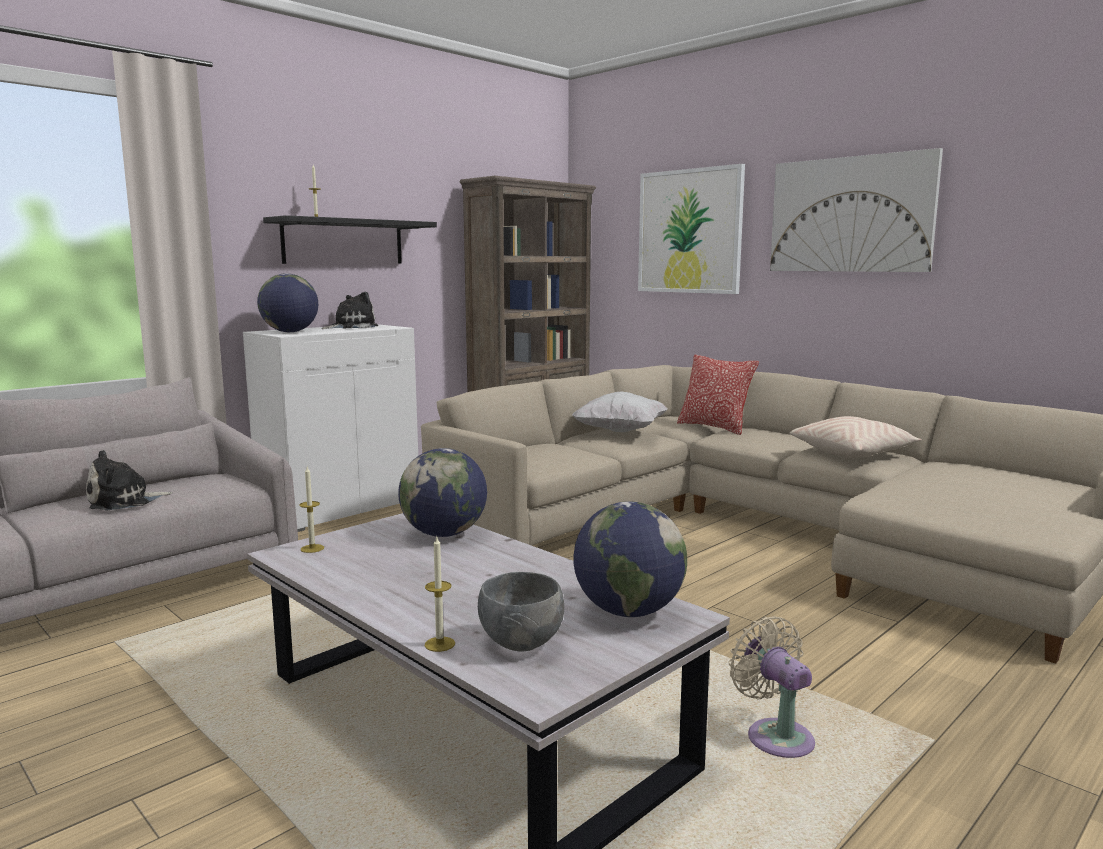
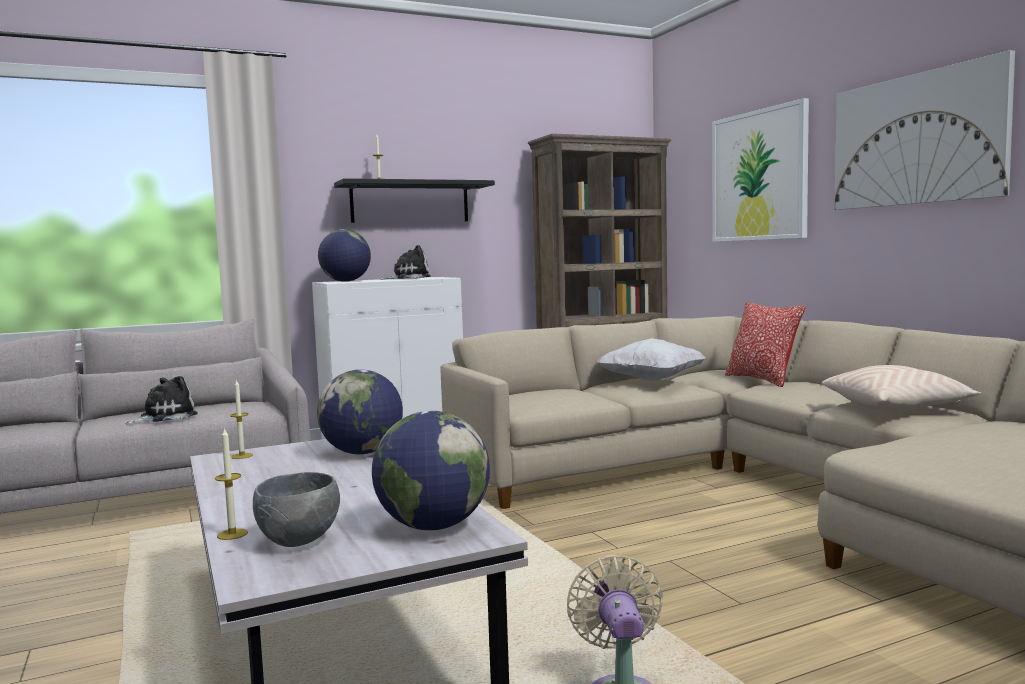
camera: 20 degrees right, 5 degrees down
(124, 501) = (164, 417): plush toy -> plush toy turned 150 degrees clockwise

